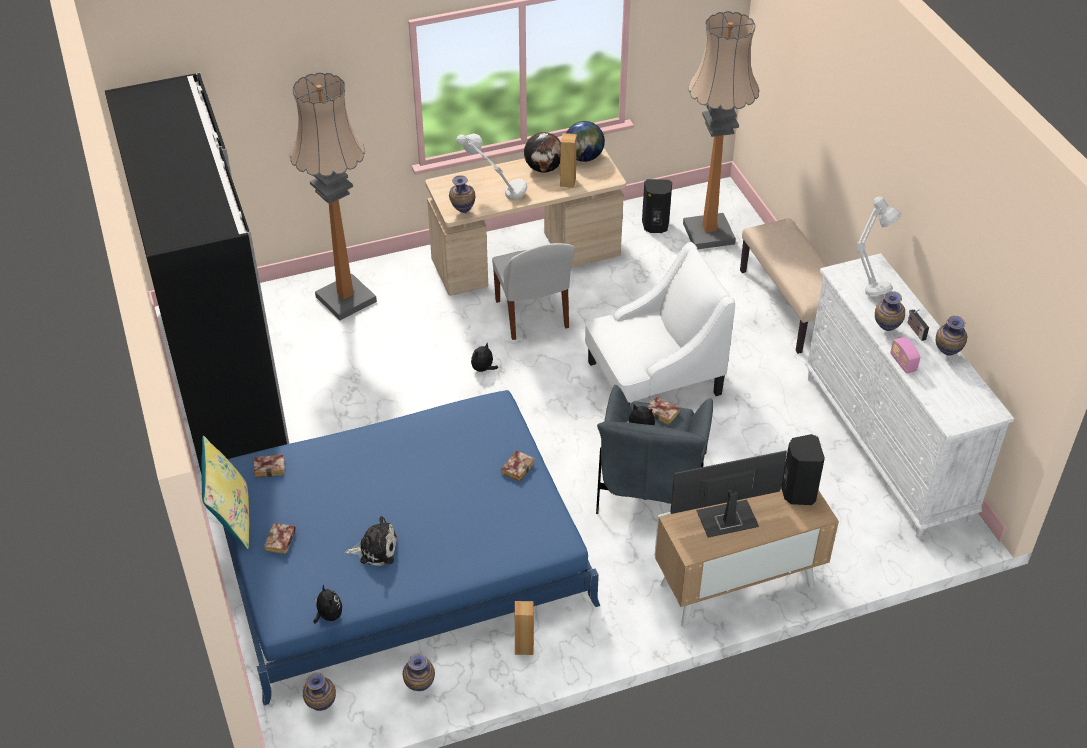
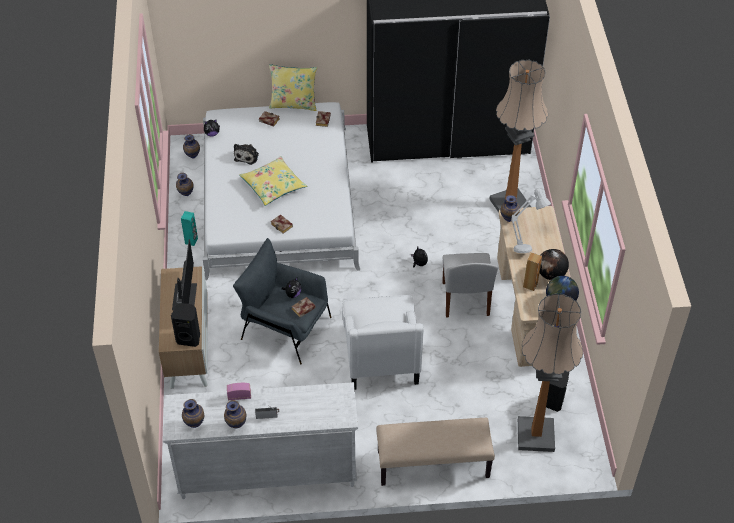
camera: 105 degrees right, 5 degrees up
(401, 554) = (278, 200): blue bed -> white bed
(437, 497) = (273, 186): none -> yellow pillow
(524, 647) = (191, 241): brown speaker -> turquoise speaker
(532, 316) = (465, 300): white chair -> white chair turned 90 degrees counterclockwise
(872, 278) = (331, 410): grey table lamp -> none
(885, 330) = (274, 398): vase -> vase (195, 424)

